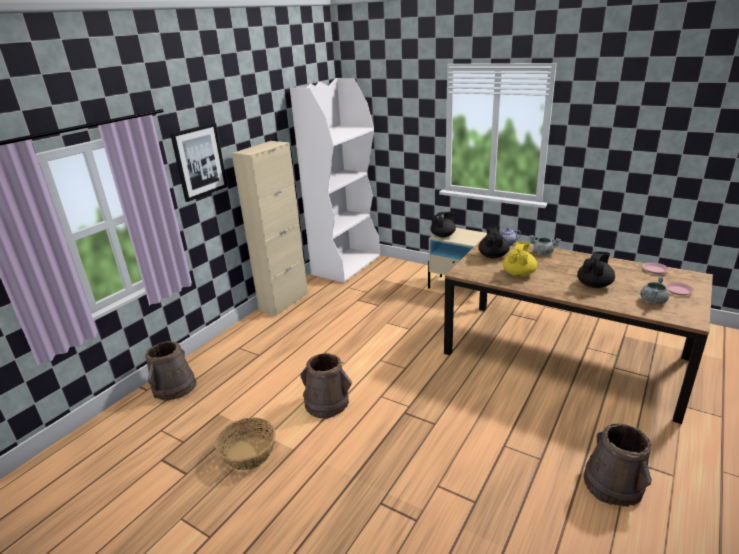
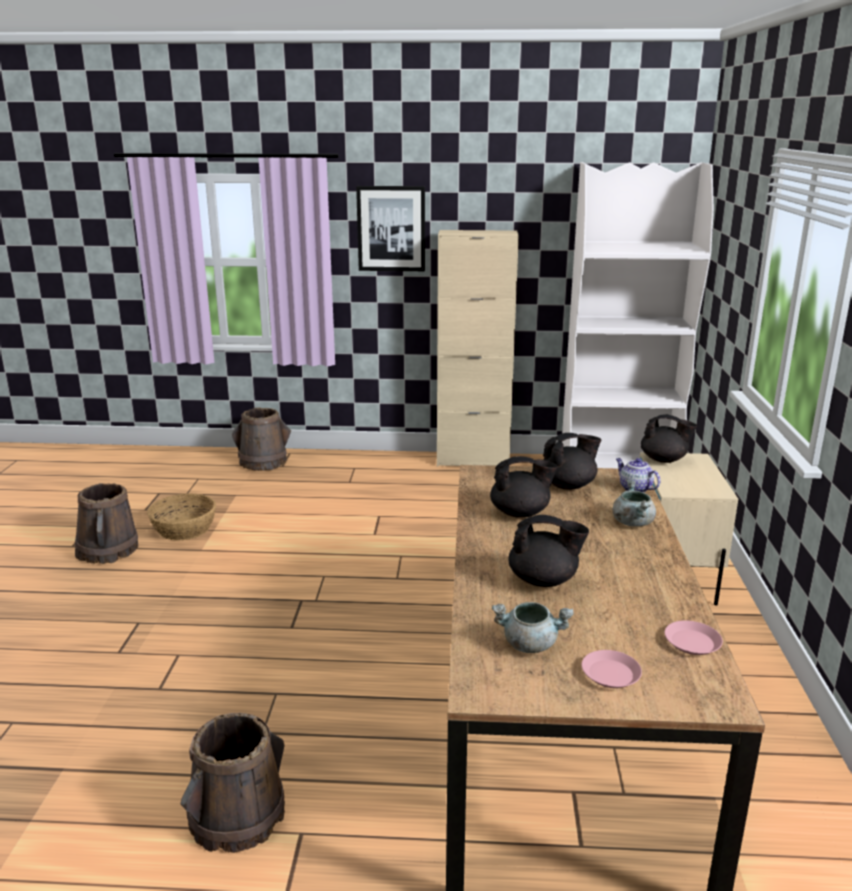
camera: 60 degrees right, 5 degrees down
(327, 403) = (288, 546): brown bucket -> brown bucket (108, 550)
(519, 273) = (521, 513): yellow teapot -> black teapot

